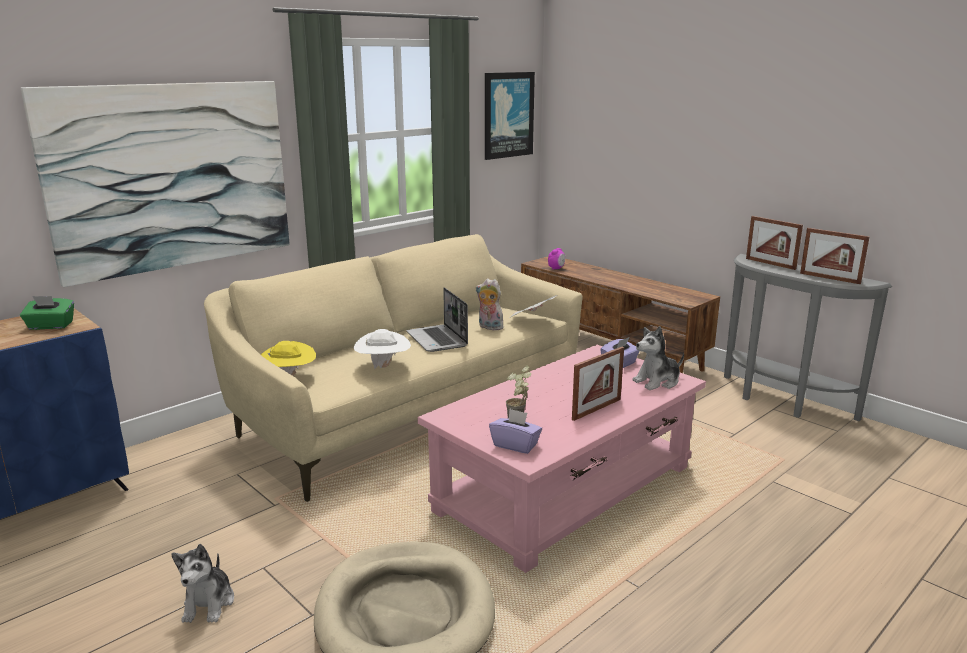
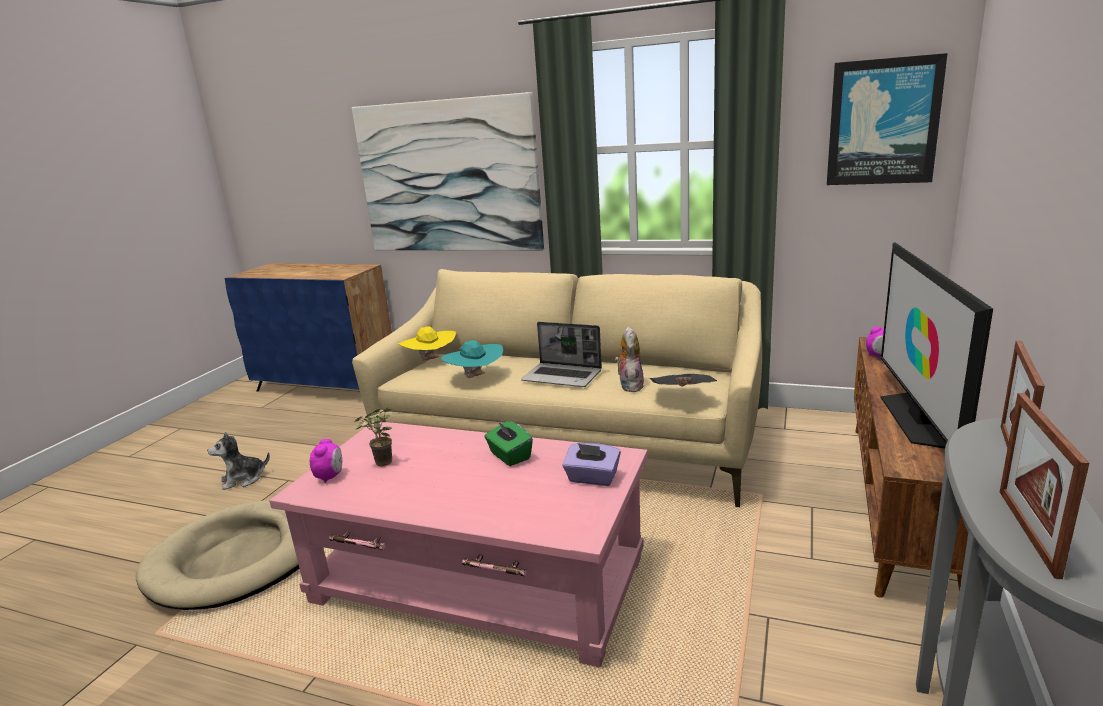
camera: 65 degrees right, 0 degrees up
(50, 326) = (338, 273): green tissue box -> green tissue box (509, 456)
(383, 366) = (475, 378): white hat -> turquoise hat
(438, 340) = (563, 376): laptop -> laptop turned 105 degrees counterclockwise
(515, 445) = (330, 476): purple tissue box -> alarm clock
(596, 409) = (441, 496): picture frame -> none
(642, 286) = (919, 419): none -> television
(657, 381) = (558, 516): plush toy -> none

